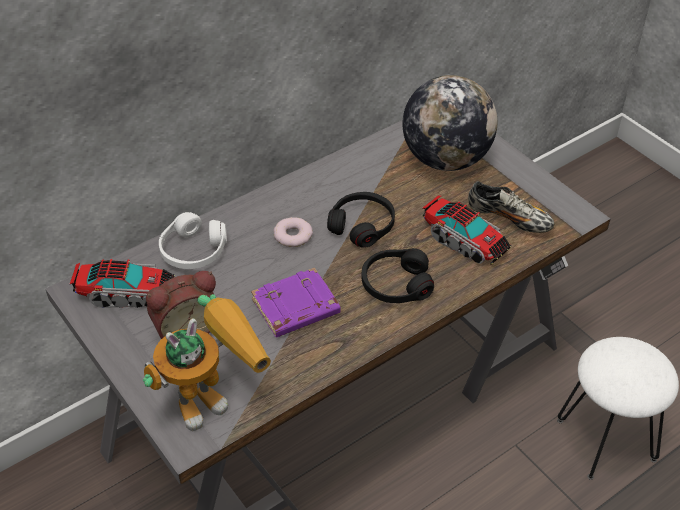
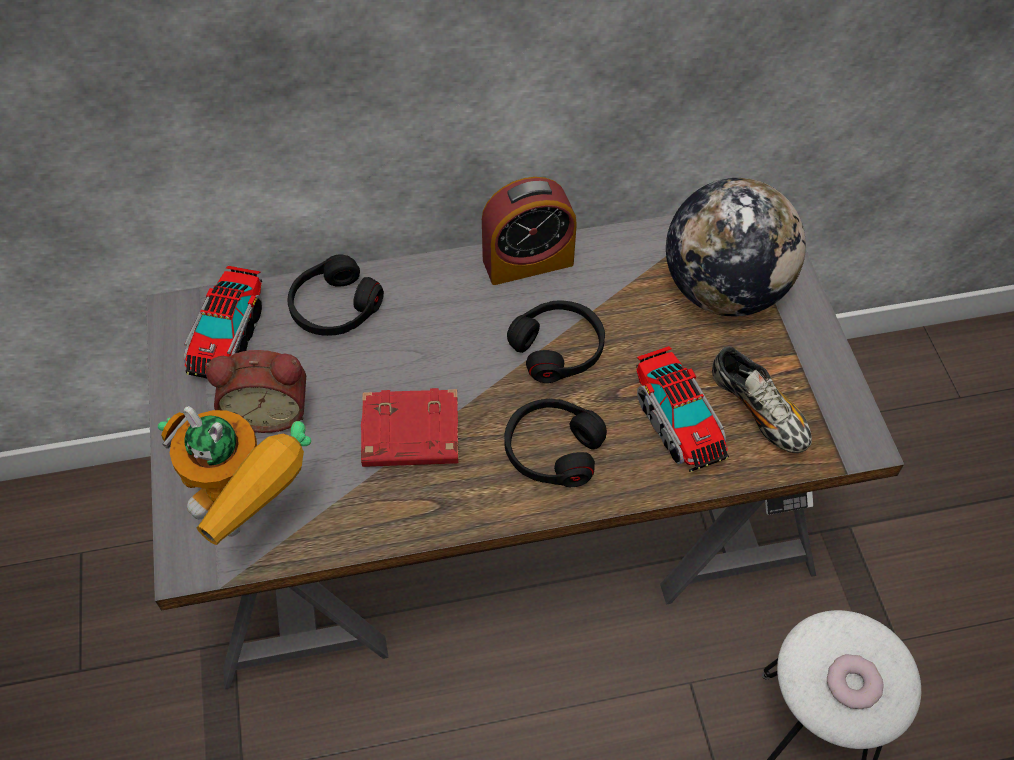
camera: 25 degrees right, 10 degrees up
(126, 294) = (227, 336): toy truck -> toy truck turned 75 degrees clockwise
(193, 251) = (334, 307): white headphones -> black headphones
(213, 394) = (250, 512): toy robot -> toy robot turned 45 degrees clockwise
(292, 235) = (463, 330): donut -> donut (852, 683)
(295, 308) = (409, 435): purple book -> red book
(310, 182) = (528, 262): none -> alarm clock

